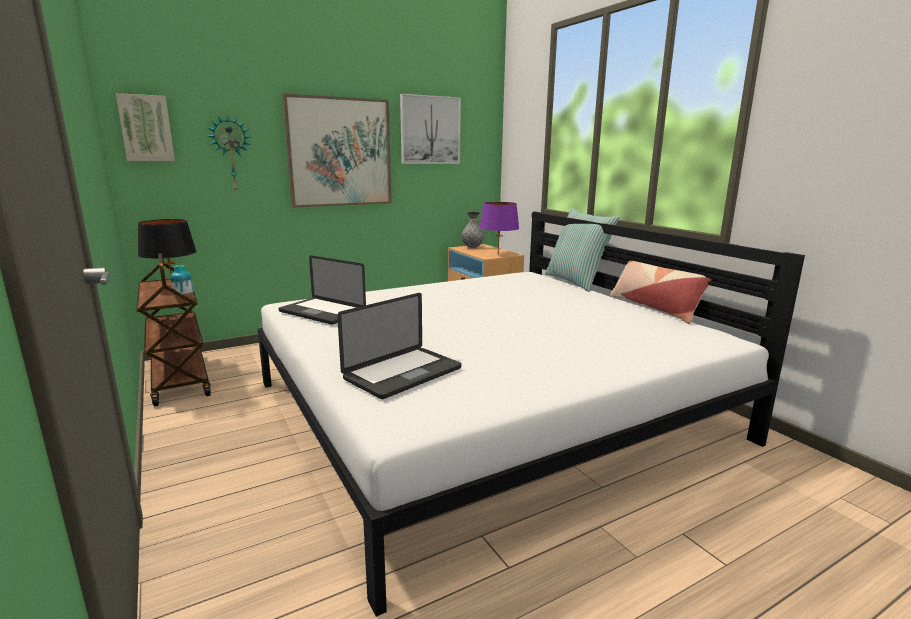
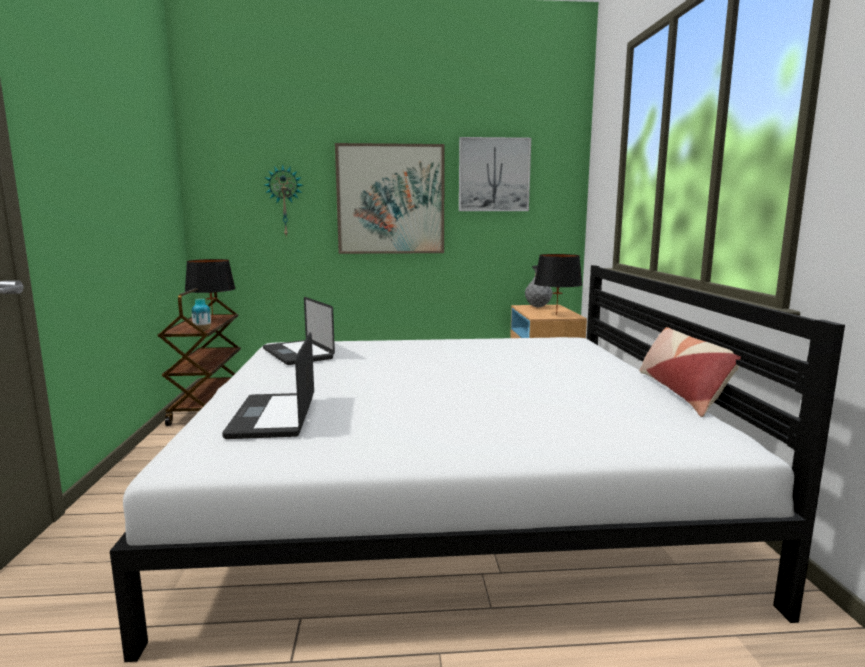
camera: 25 degrees right, 5 degrees down
(146, 128) = (214, 179): picture -> none
(403, 374) = (273, 417): laptop -> laptop turned 105 degrees clockwise
(498, 254) = (556, 315): purple table lamp -> black table lamp
(576, 282) = (622, 353): pillow -> none

